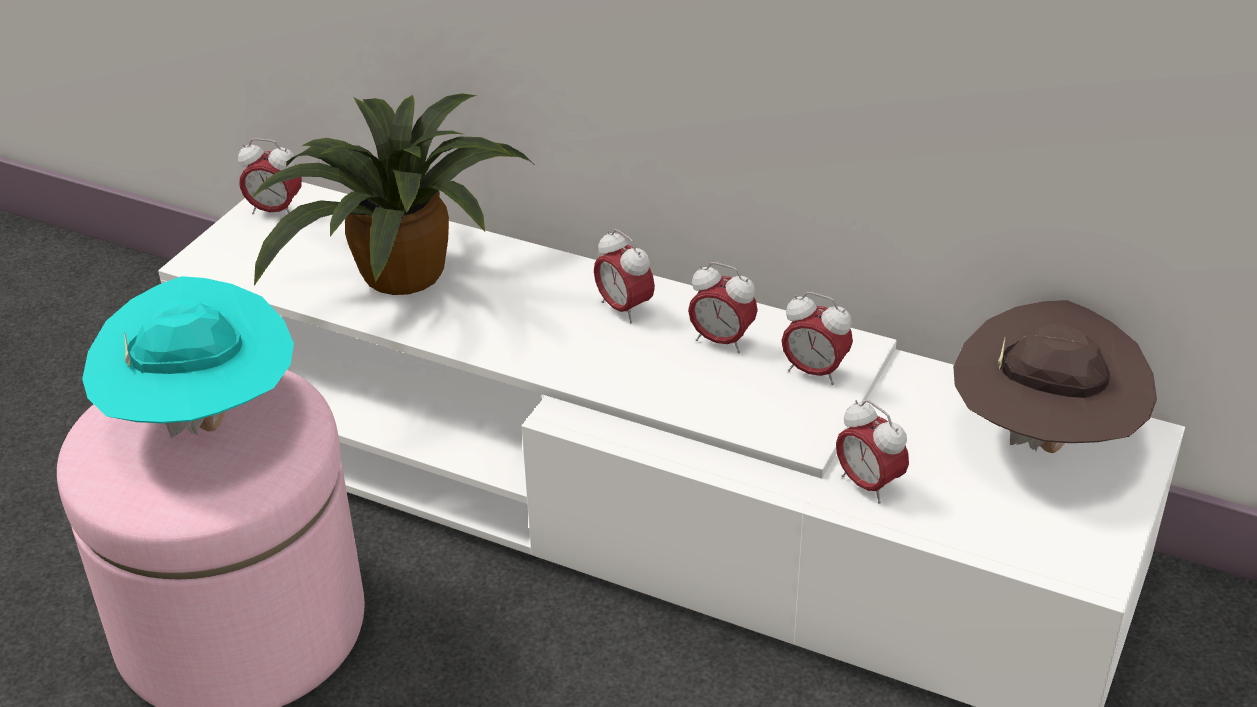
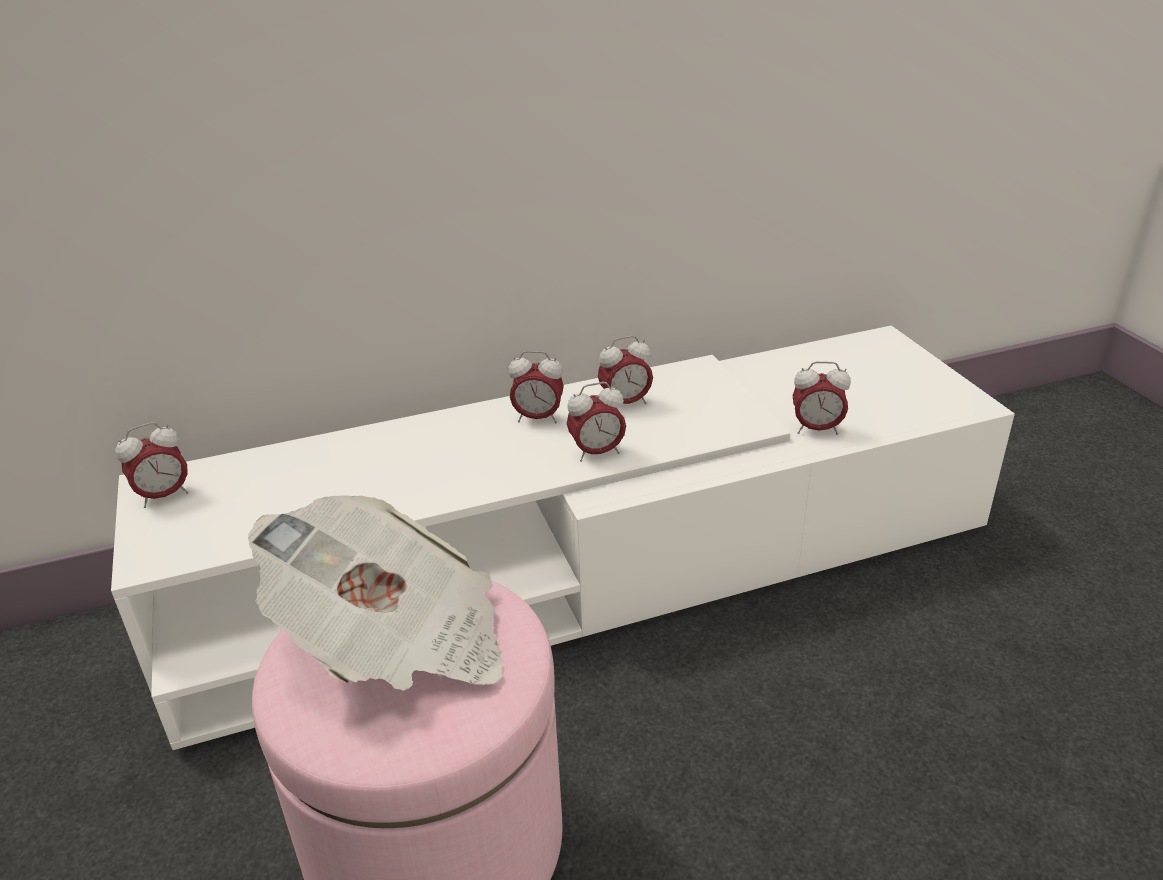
camera: 45 degrees left, 5 degrees down
(204, 421) = (396, 641): turquoise hat -> newspaper
(399, 277) = (347, 482): potted plant -> none
(814, 372) = (701, 390): alarm clock -> alarm clock (597, 453)
(1043, 440) = (851, 363): brown hat -> none

